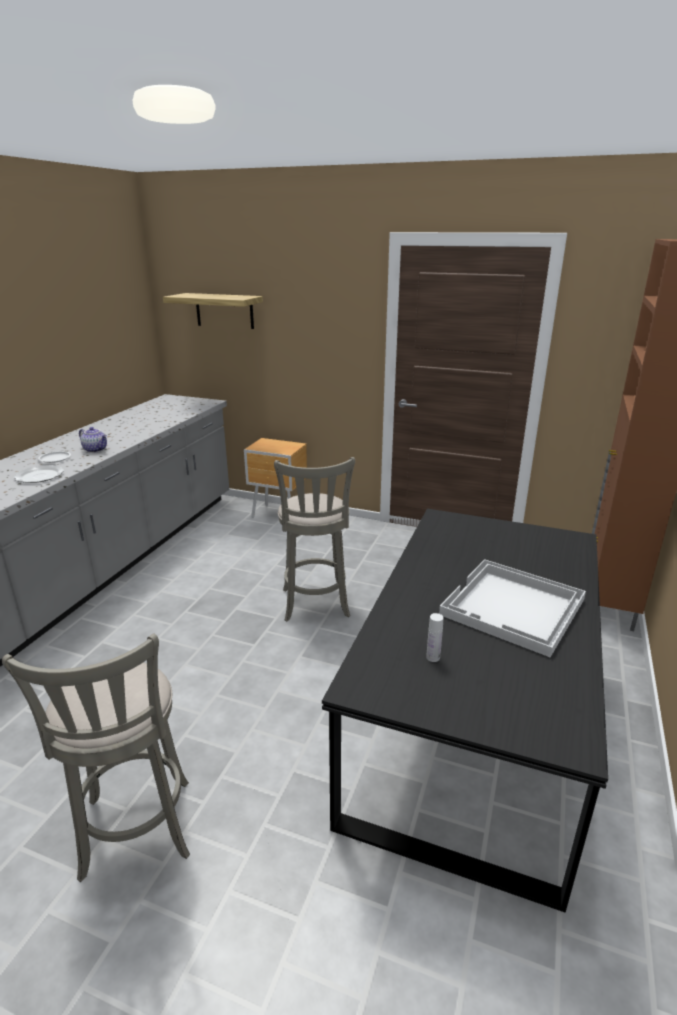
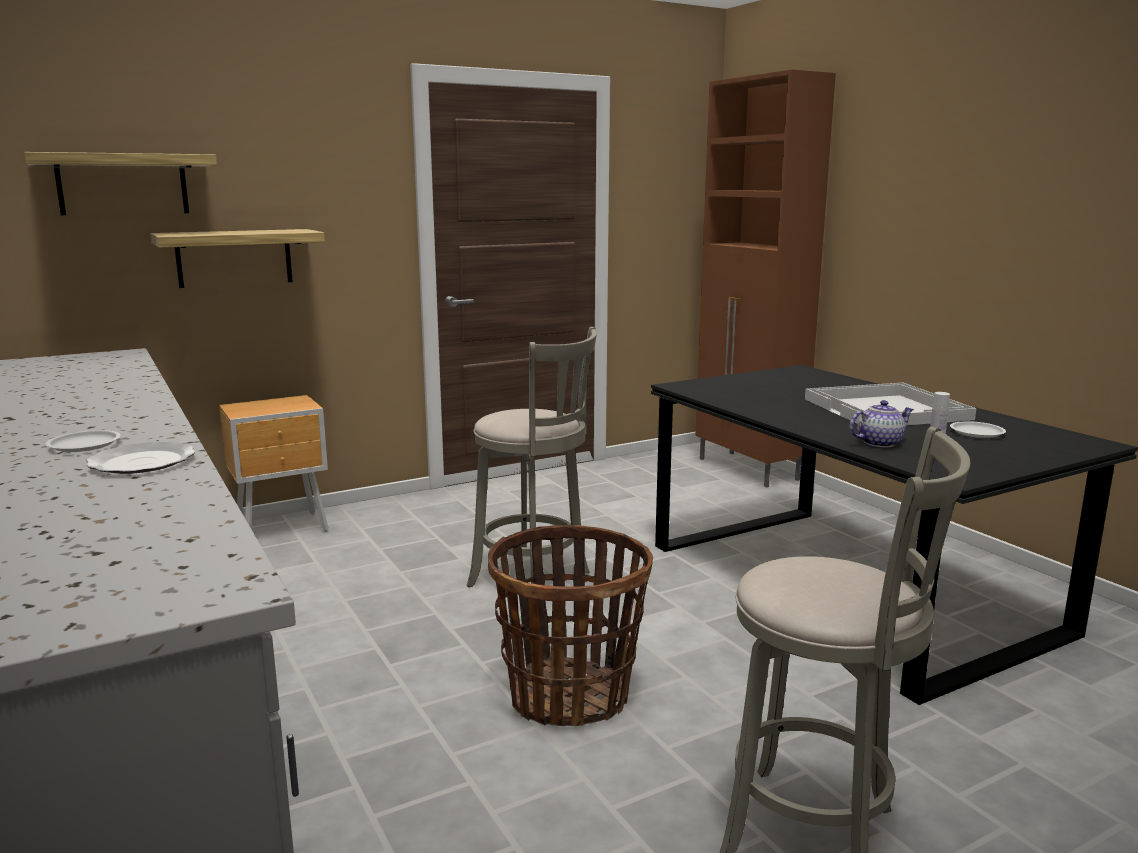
camera: 50 degrees left, 10 degrees down
(96, 449) = (126, 421): teapot -> teapot (879, 443)
(206, 677) = (569, 696): none -> basket
(275, 356) = (234, 258): none -> shelf
(505, 668) = (977, 433): none -> white plate

